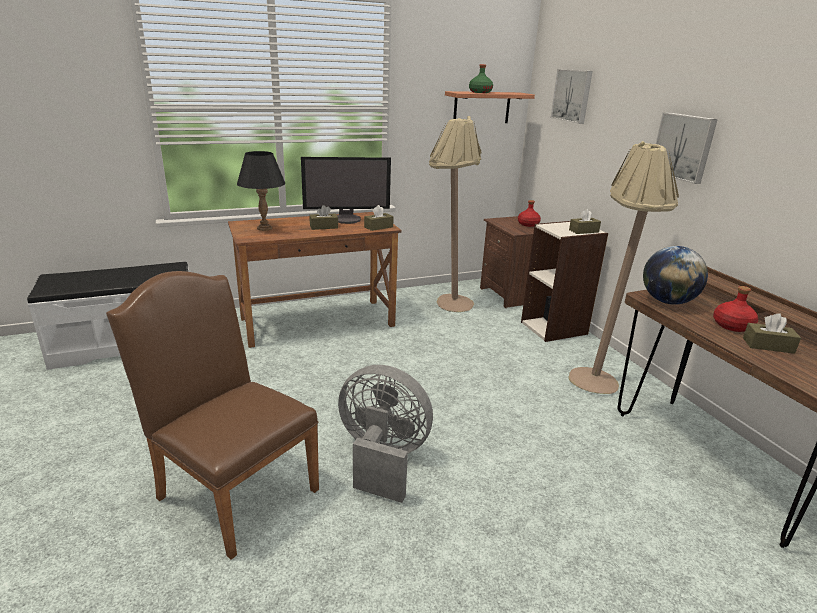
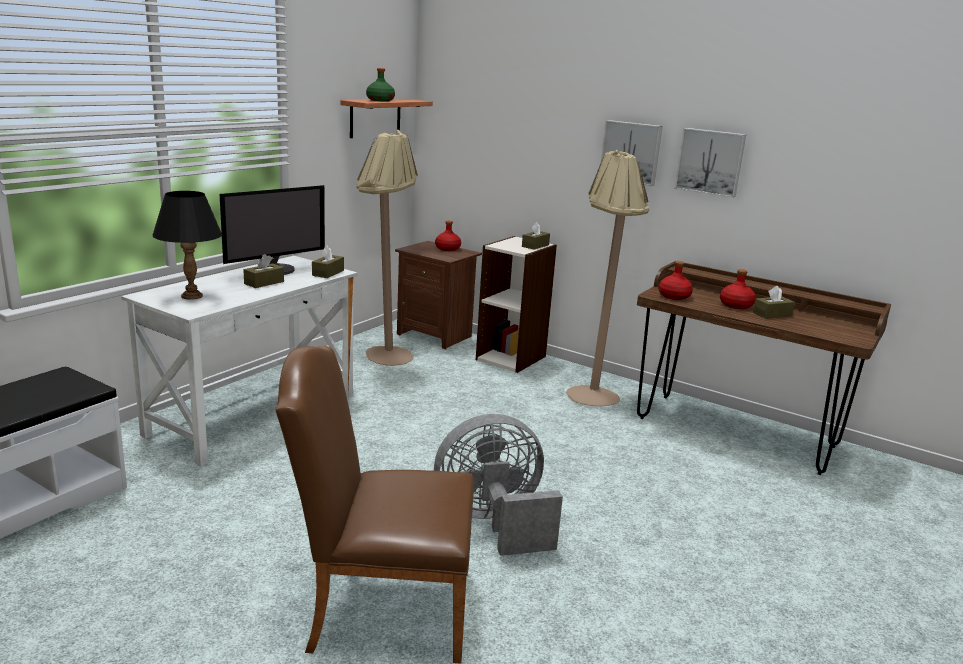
camera: 35 degrees left, 5 degrees down
(317, 322) = (253, 414): brown desk -> white desk
(572, 95) = (483, 102): picture -> picture (710, 162)
(667, 301) = (674, 296): globe -> red bottle

